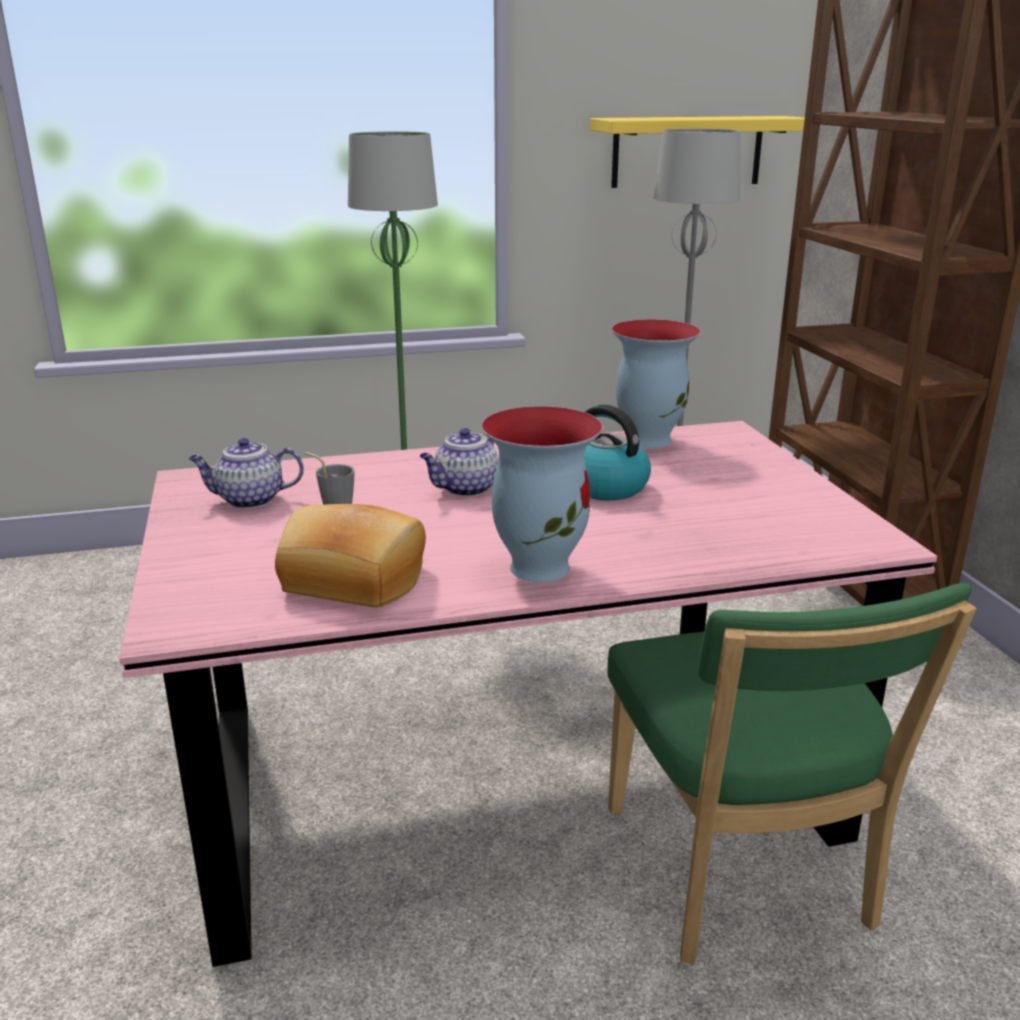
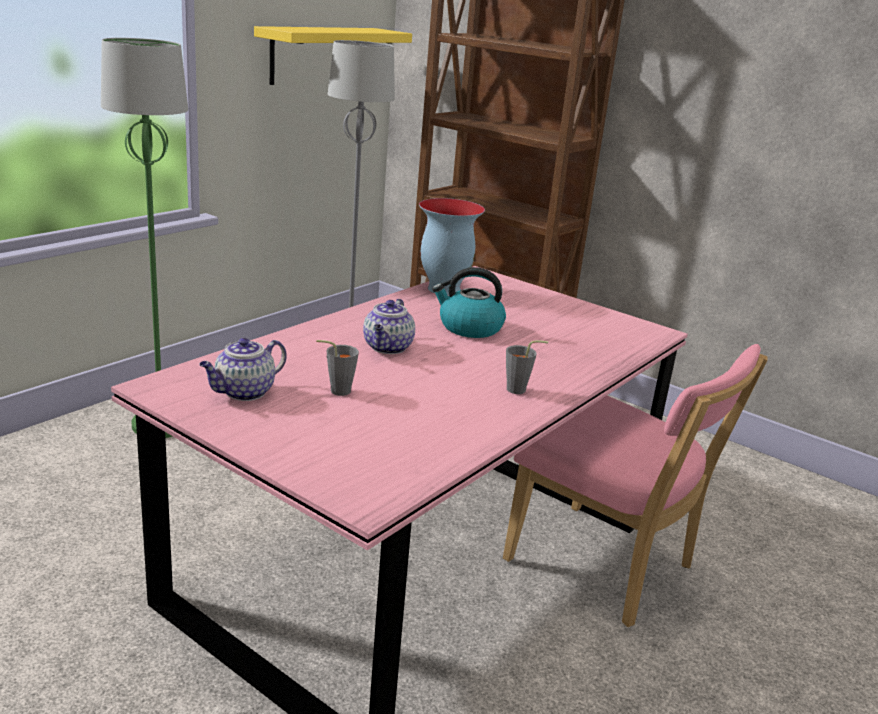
camera: 40 degrees left, 0 degrees up
(353, 581) = (429, 432): bread -> none
(540, 567) = (520, 390): vase -> grey cup
(740, 876) = (606, 568): green chair -> pink chair

